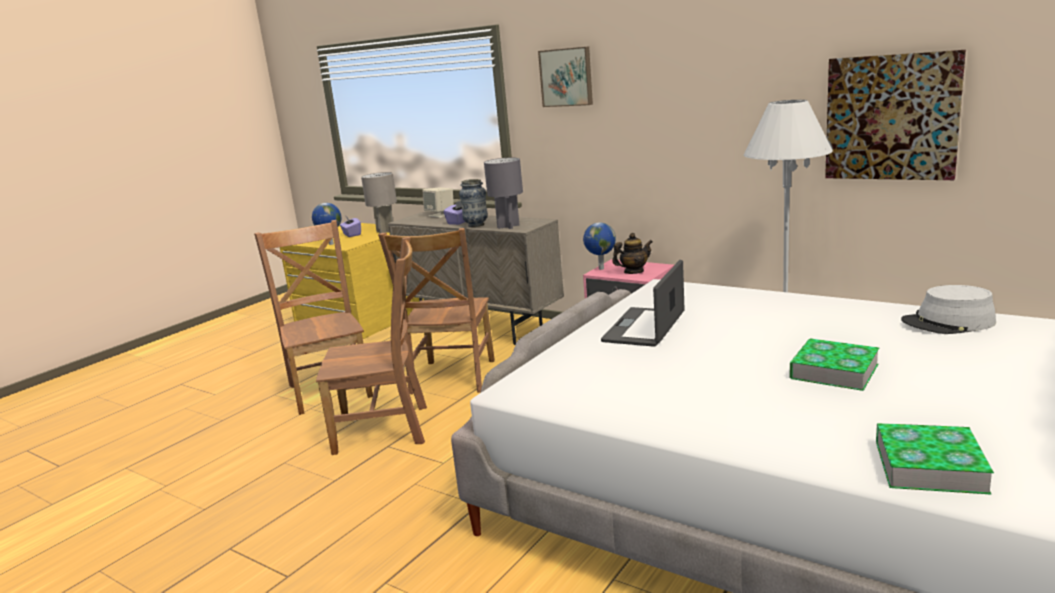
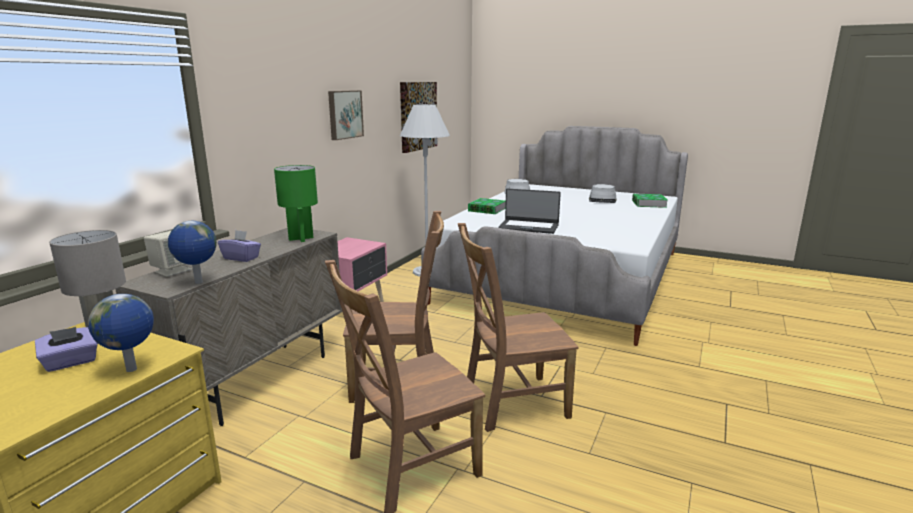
camera: 100 degrees left, 0 degrees up
(386, 429) = (510, 402): brown chair -> brown chair turned 90 degrees counterclockwise
(476, 225) = (273, 250): vase -> none
(508, 226) = (301, 238): grey table lamp -> green table lamp
(567, 77) = (264, 84): picture -> picture (344, 114)
(600, 269) = (339, 254): globe -> globe (198, 283)
(633, 272) = (357, 246): teapot -> none
(834, 371) = (577, 206): book -> book (487, 209)
(936, 405) = (602, 200): none -> grey hat

